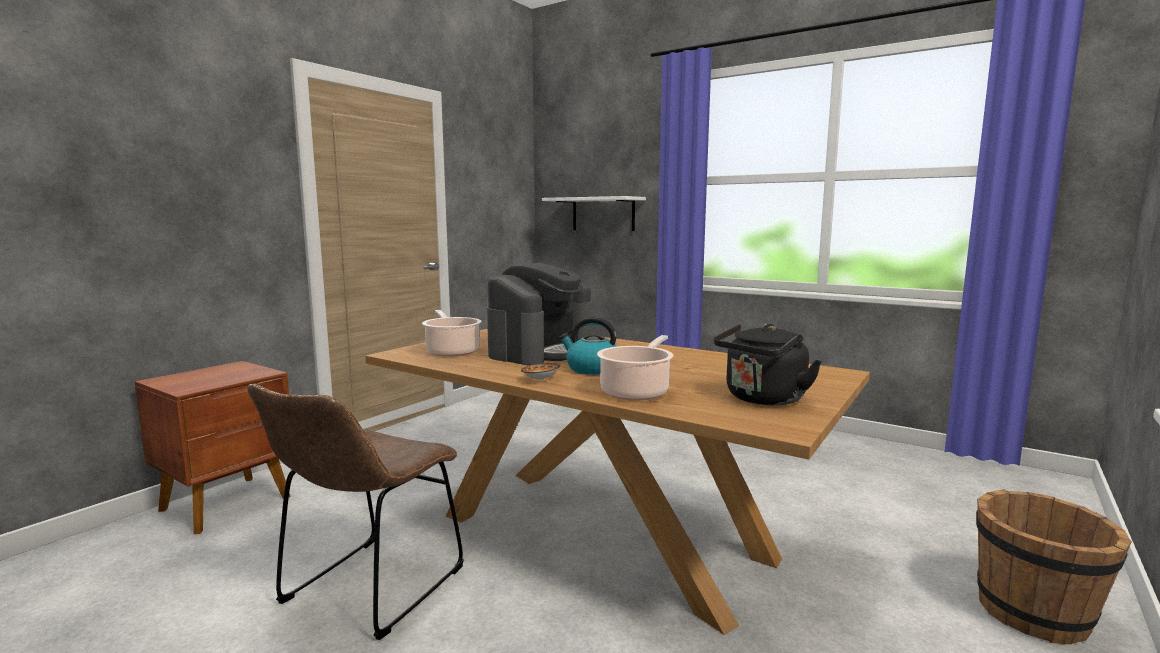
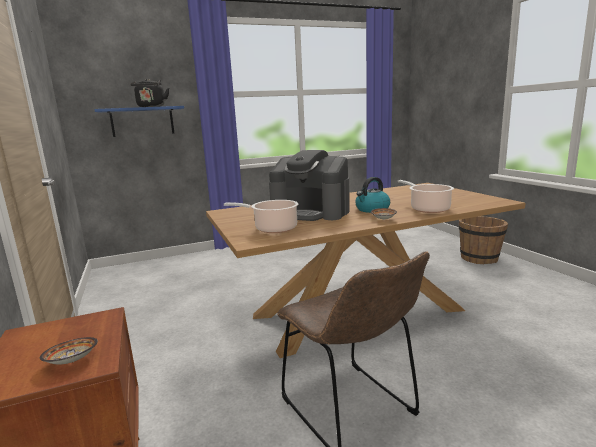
camera: 55 degrees left, 5 degrees up
(192, 384) = (72, 361): none -> bowl
(541, 351) = (311, 212): coffee machine -> coffee machine turned 135 degrees clockwise
(603, 214) = (142, 121): white shelf -> blue shelf
(762, 399) = (459, 197): black kettle -> black kettle (151, 107)

